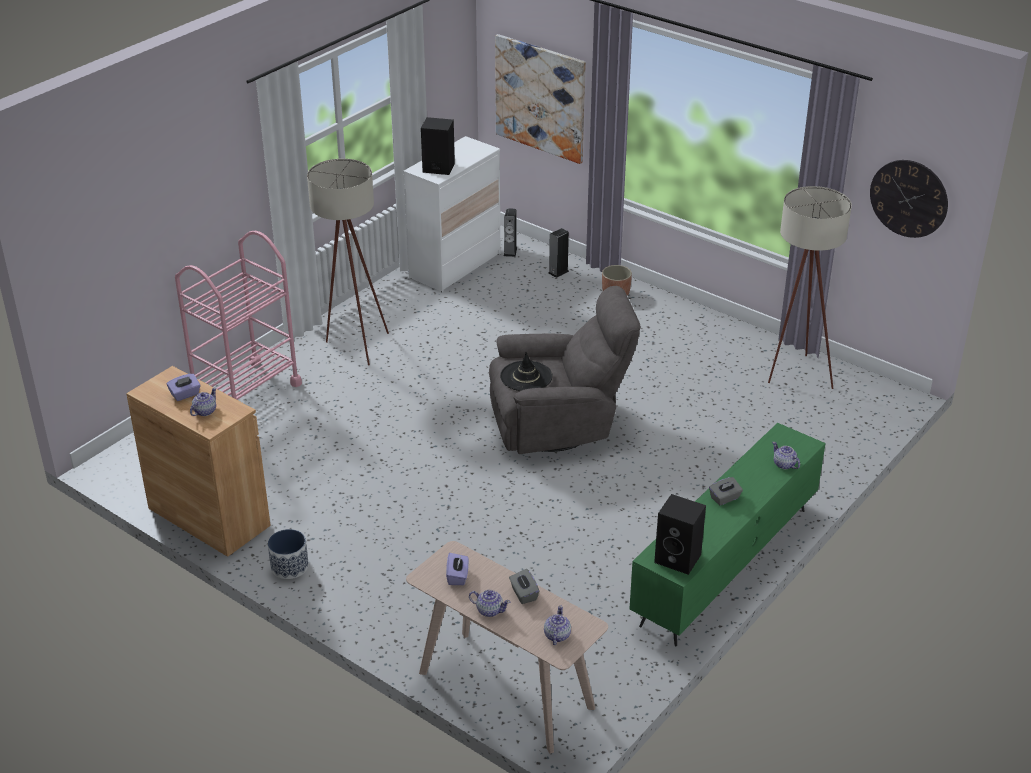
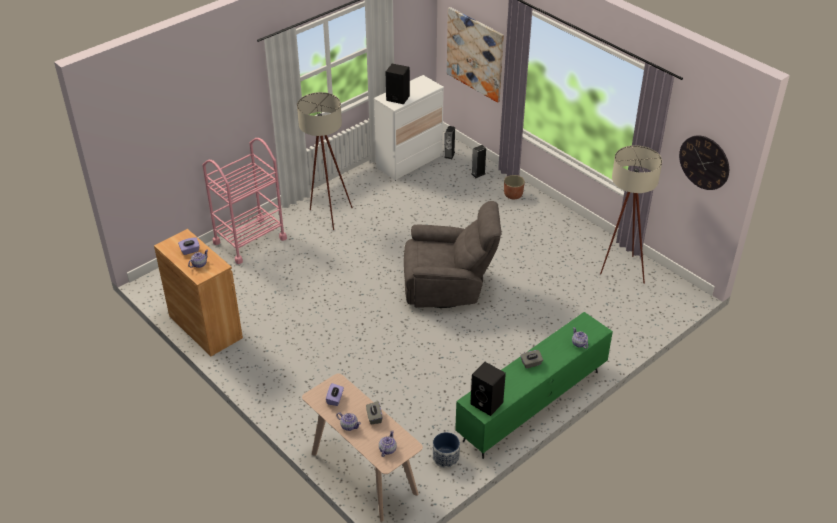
camera: 10 degrees right, 5 degrees up
(289, 567) = (247, 368): planter -> planter (445, 458)
(526, 376) = (425, 256): black hat -> none

